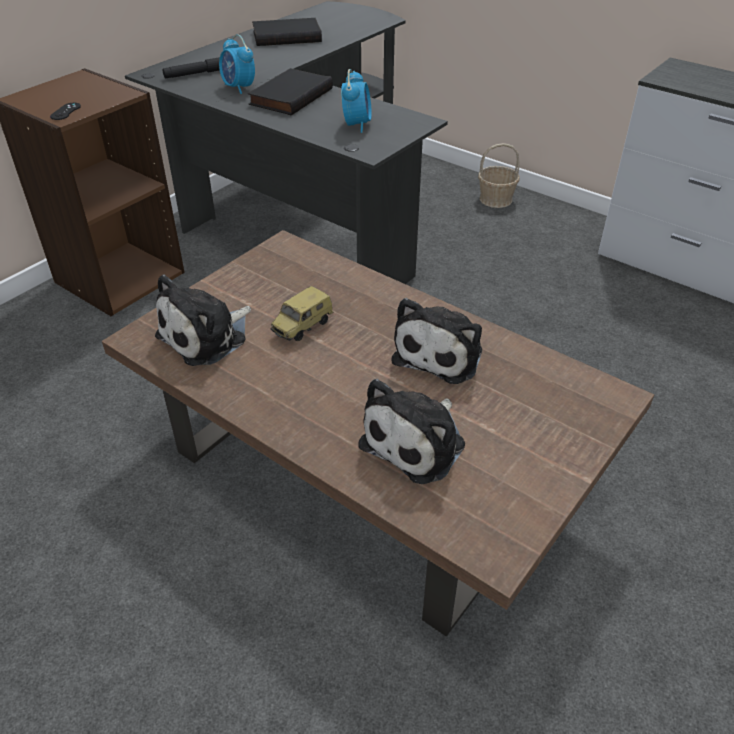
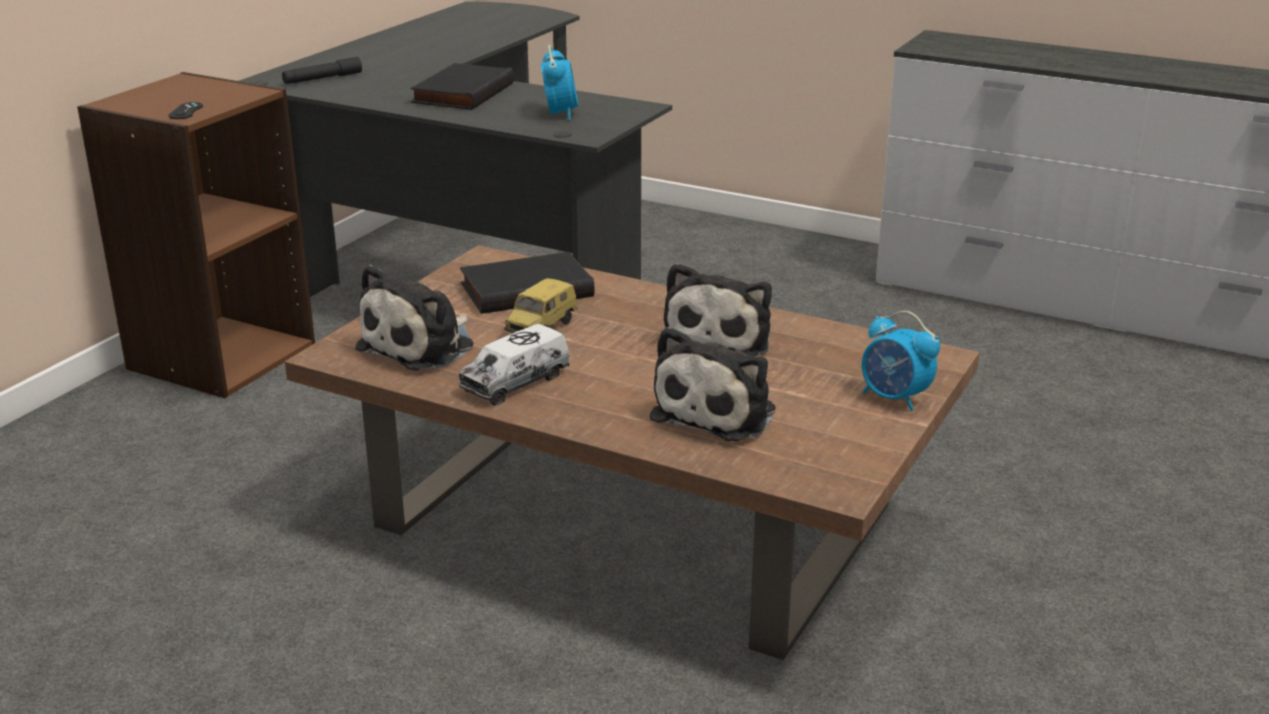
camera: 10 degrees left, 15 degrees down
(239, 88) = (390, 88): alarm clock -> alarm clock (895, 398)
(265, 386) = (515, 382): none -> toy truck
(287, 36) = (429, 37): black book -> black book (526, 289)
(496, 199) = (726, 236): basket -> none

